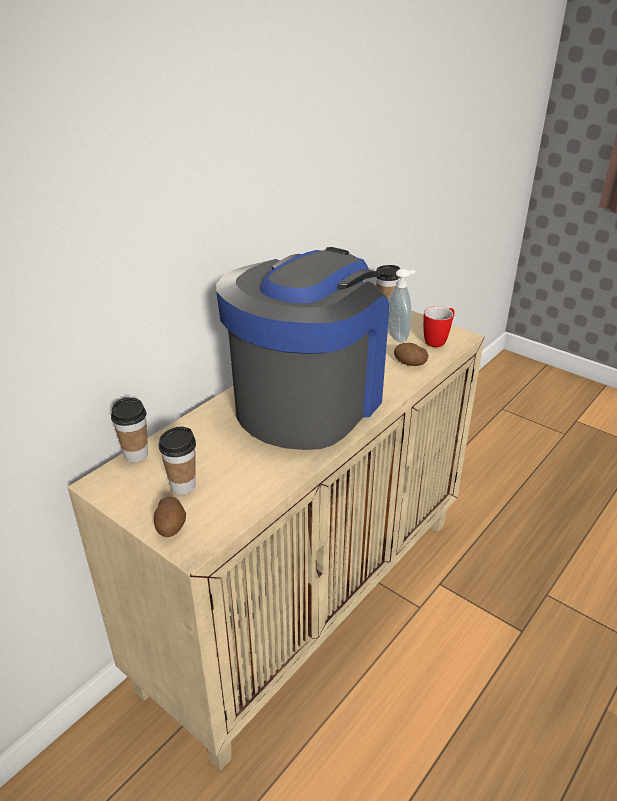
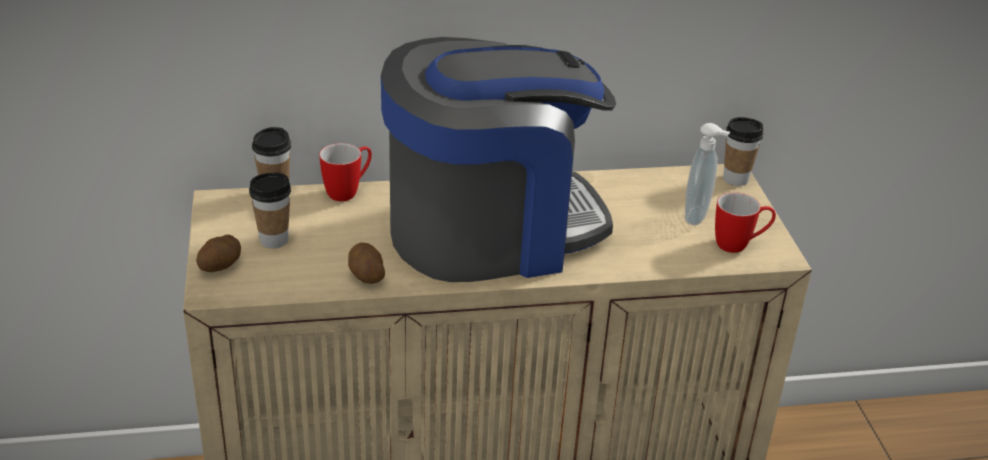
camera: 40 degrees right, 0 degrees up
(185, 425) = (348, 191): none -> mug
(409, 363) = (661, 250): potato -> potato (366, 275)

